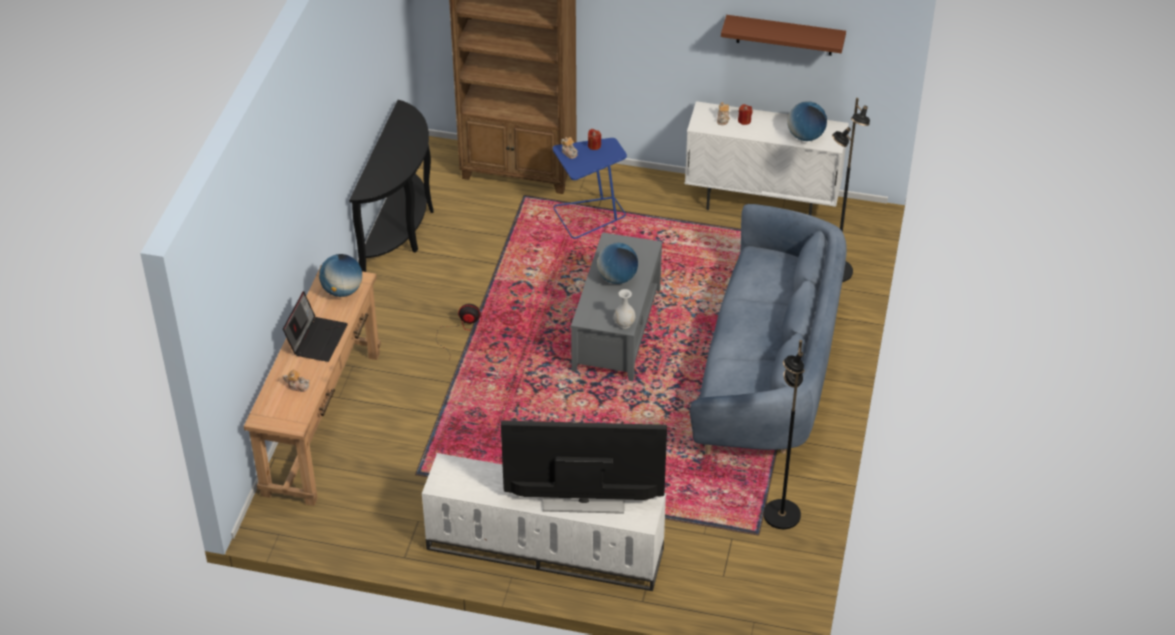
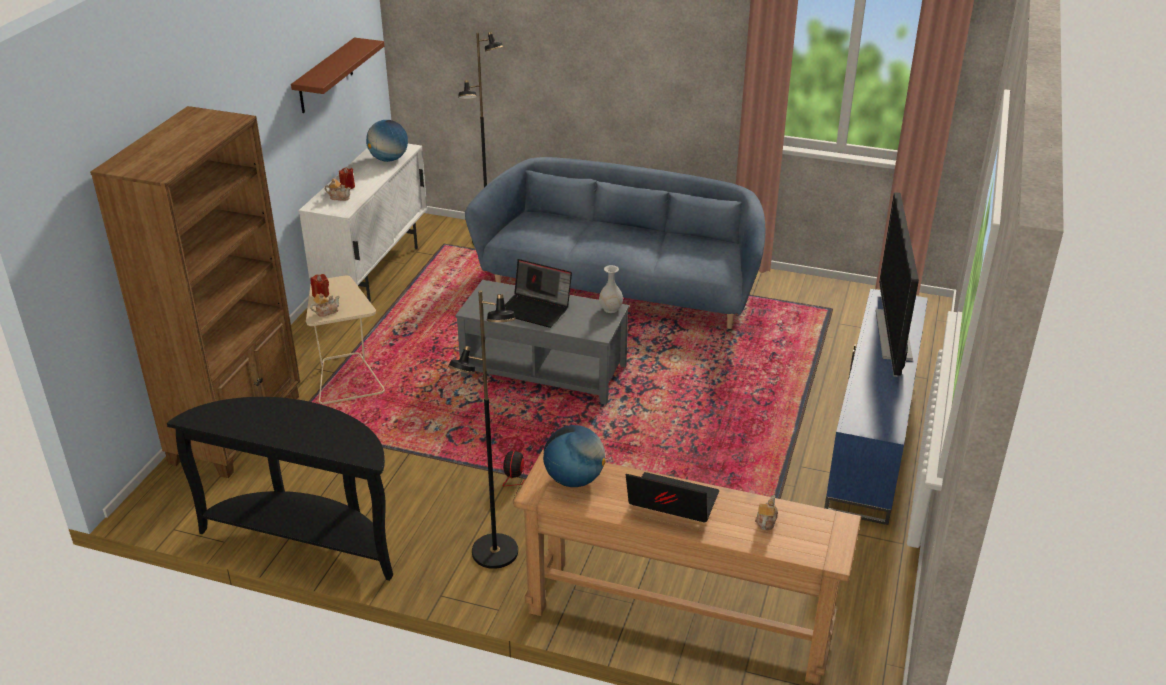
camera: 85 degrees left, 10 degrees down
(543, 550) = (873, 437): white tv stand -> blue tv stand
(589, 215) = (347, 379): blue side table -> beige side table
(617, 278) = (536, 309): globe -> laptop
(781, 515) = (805, 296): black floor lamp -> black floor lamp (495, 552)

